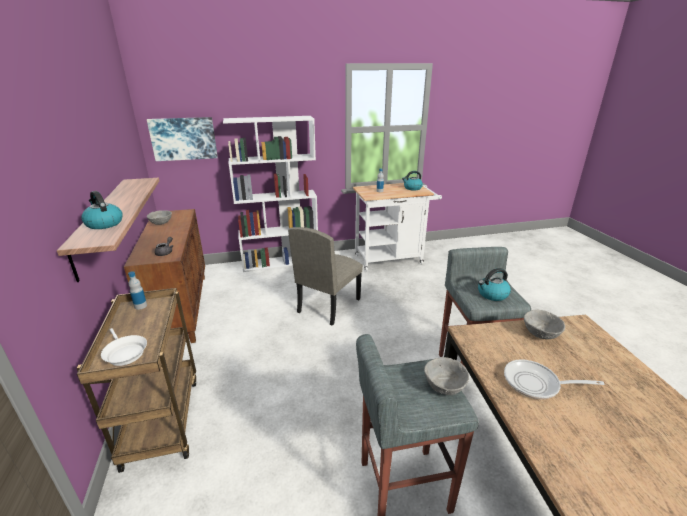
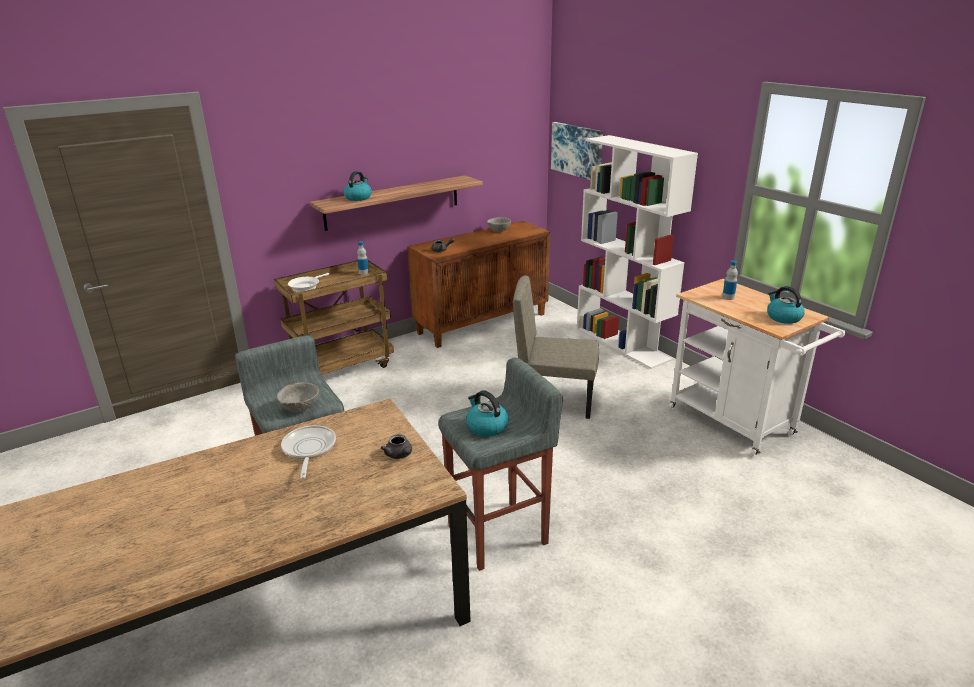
camera: 70 degrees right, 0 degrees up
(540, 334) = (399, 455): grey bowl -> grey teapot

